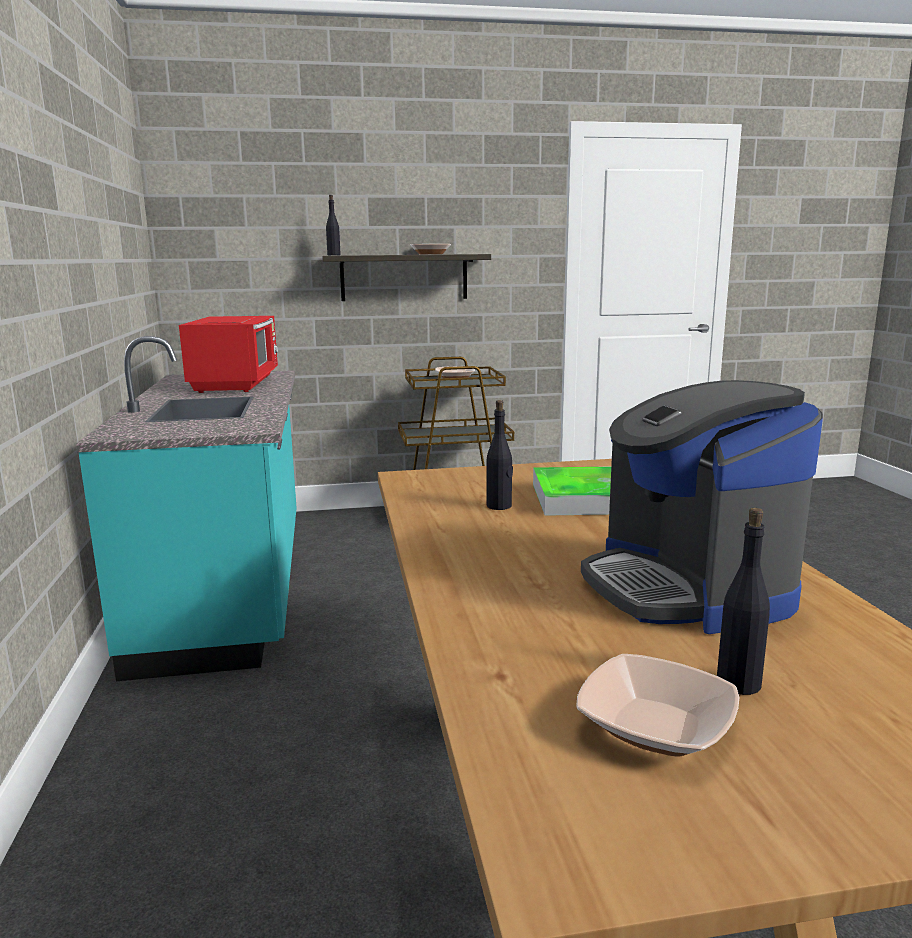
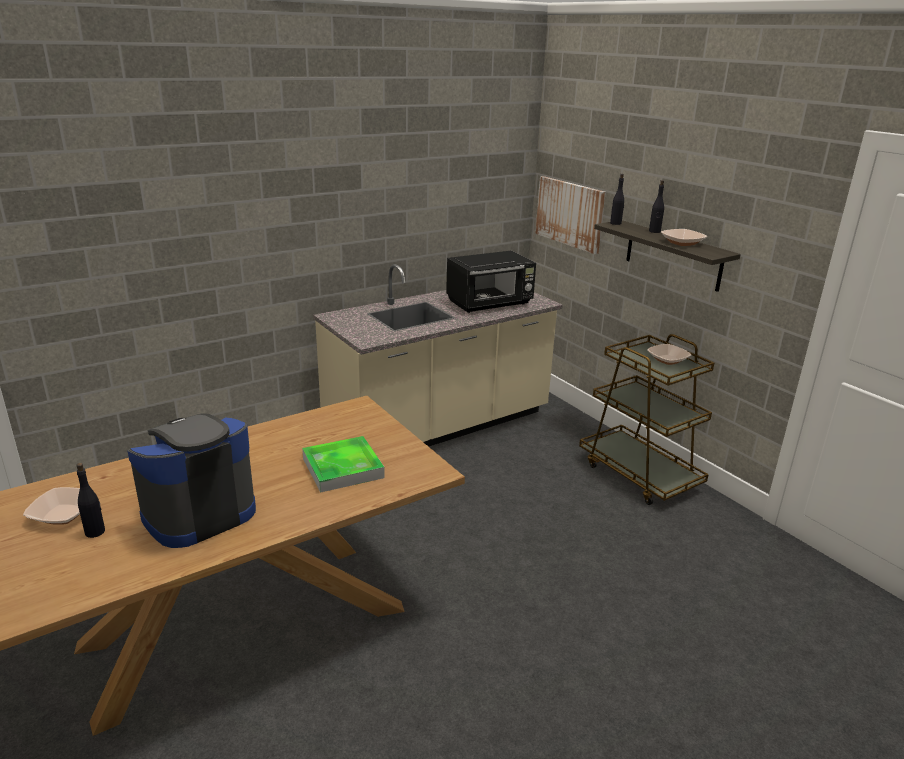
camera: 65 degrees right, 10 degrees up
(230, 587) = (439, 426): turquoise counter -> beige counter
(233, 267) = (570, 213): none -> picture
(237, 384) = (490, 303): red microwave -> black microwave
(499, 506) = (314, 442): black bottle -> black bottle (654, 231)

